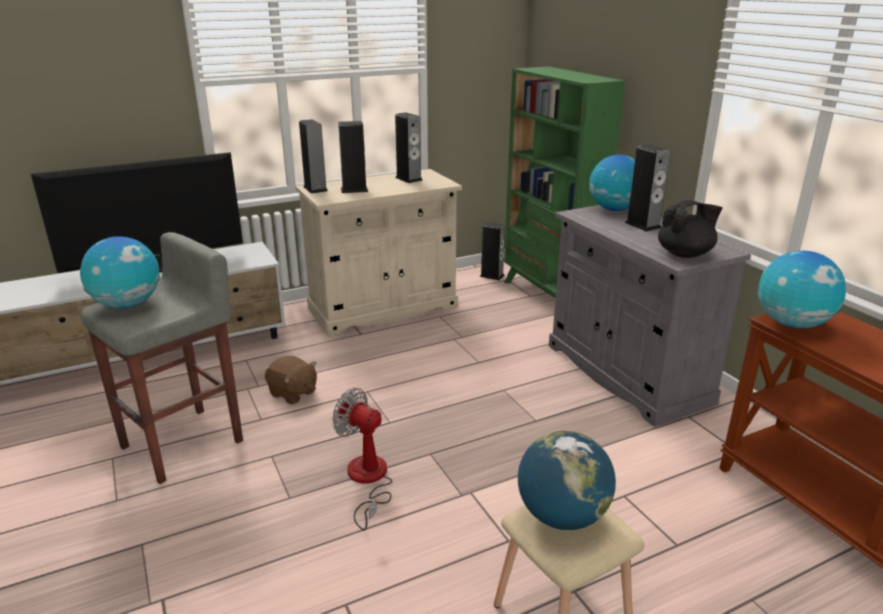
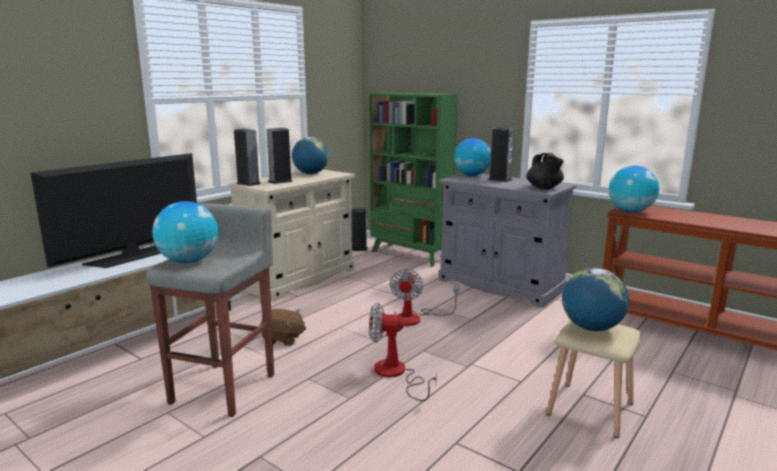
camera: 25 degrees left, 10 degrees down
(408, 179) = (311, 173): speaker -> globe
(466, 401) = (416, 318): none -> fan
(685, 254) = (544, 188): black teapot -> black teapot turned 120 degrees clockwise

